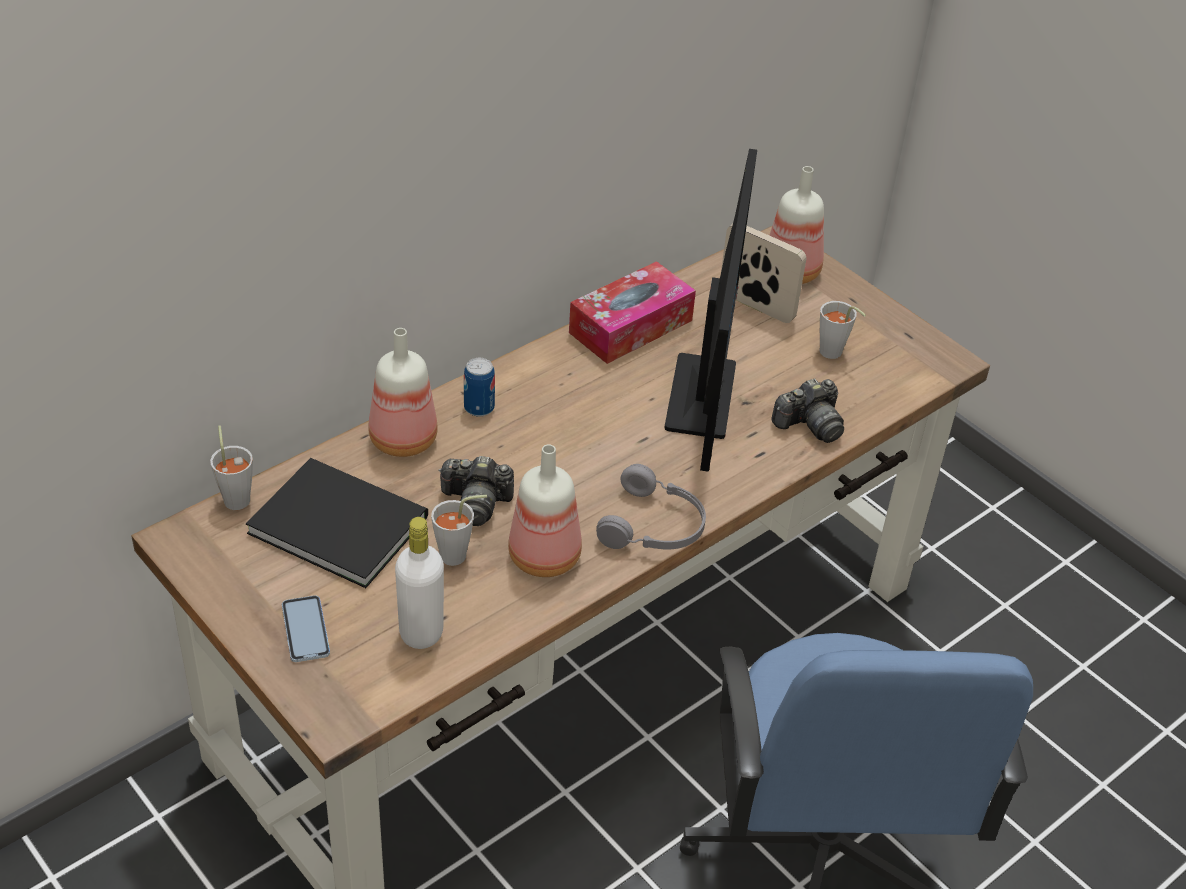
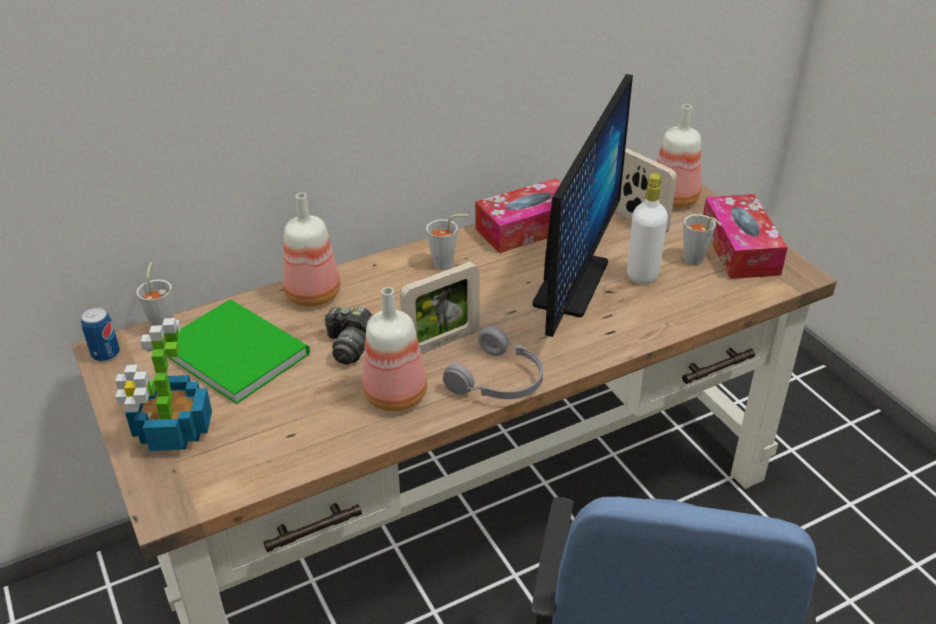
camera: 15 degrees right, 5 degrees down
(305, 630) = (173, 432): phone -> potted plant
(336, 521) = (235, 349): black book -> green book
(421, 632) = (267, 445): white bottle -> white bottle (642, 275)
(459, 555) = (324, 386): grey cup -> grey cup (447, 264)
(479, 407) = (383, 276): can -> can (106, 354)
(575, 486) = (442, 342): none -> picture frame
(809, 425) = (661, 313): camera -> none
(878, 333) = (739, 249): none -> tissue box

